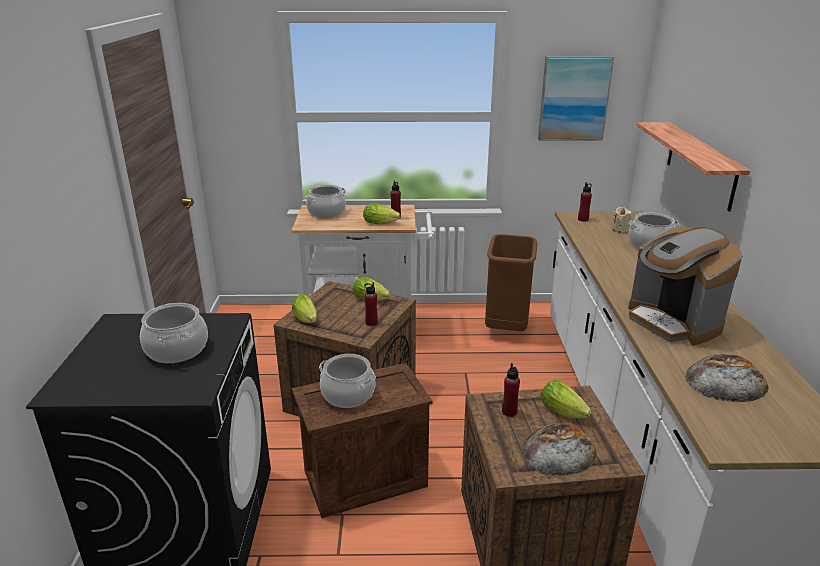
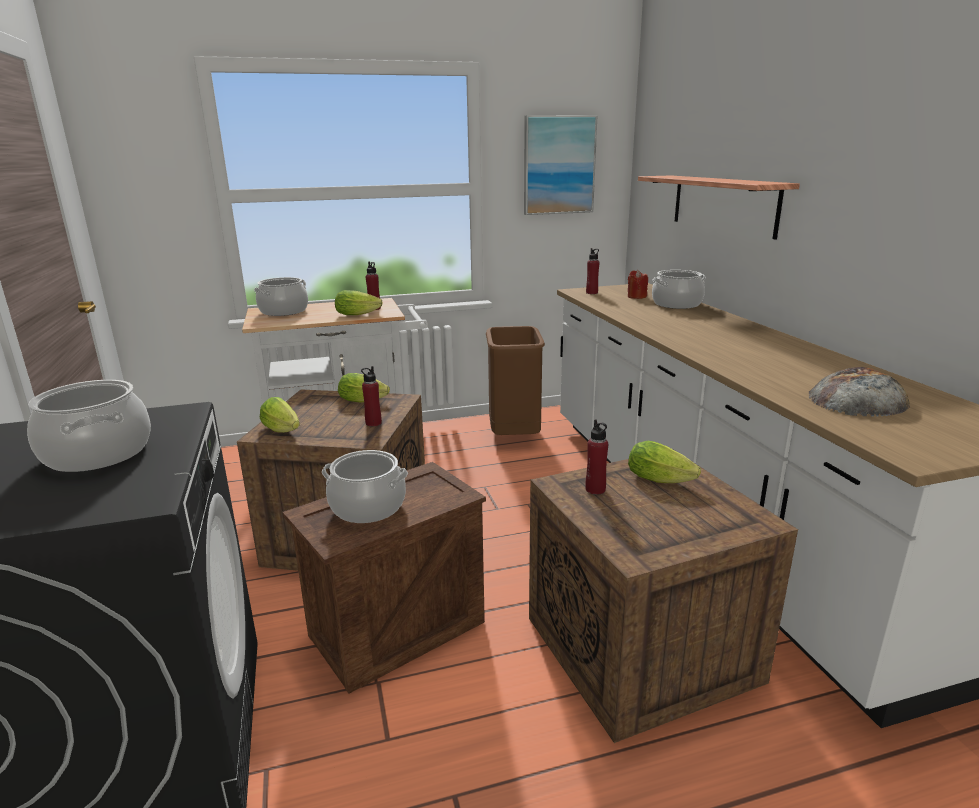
camera: 15 degrees left, 5 degrees down
(559, 451) = (680, 521): bread -> none
(620, 230) = (636, 297): beige candle -> red candle
(673, 322) = (755, 358): coffee machine -> none

